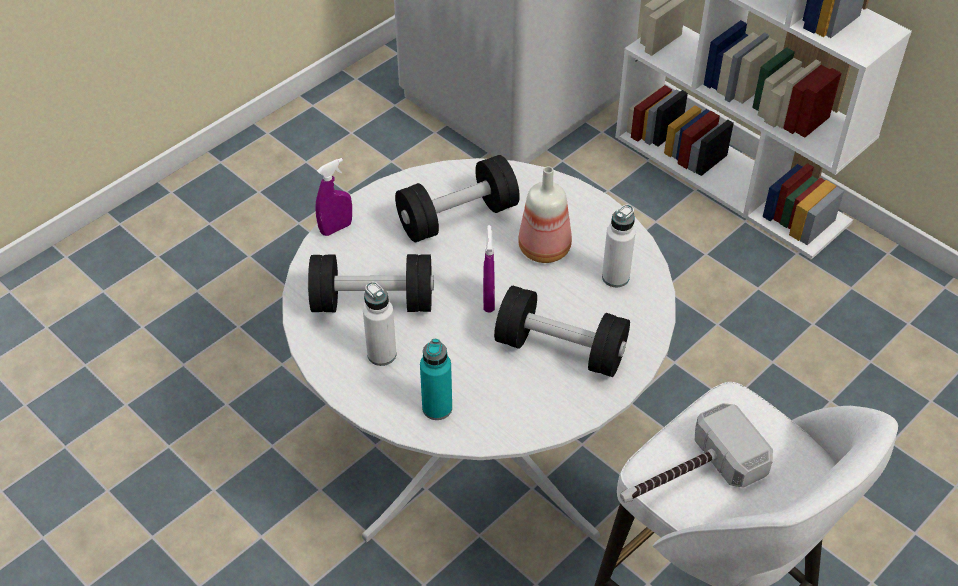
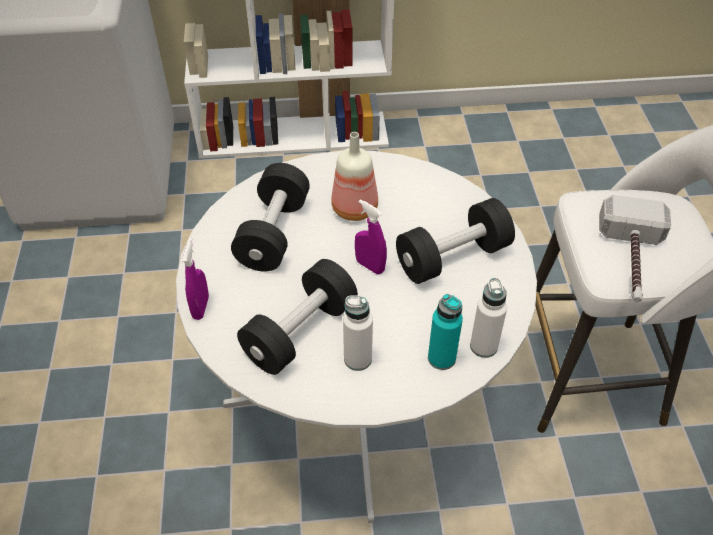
camera: 50 degrees left, 0 degrees up
(615, 277) = (418, 192): white bottle -> white bottle (483, 346)

